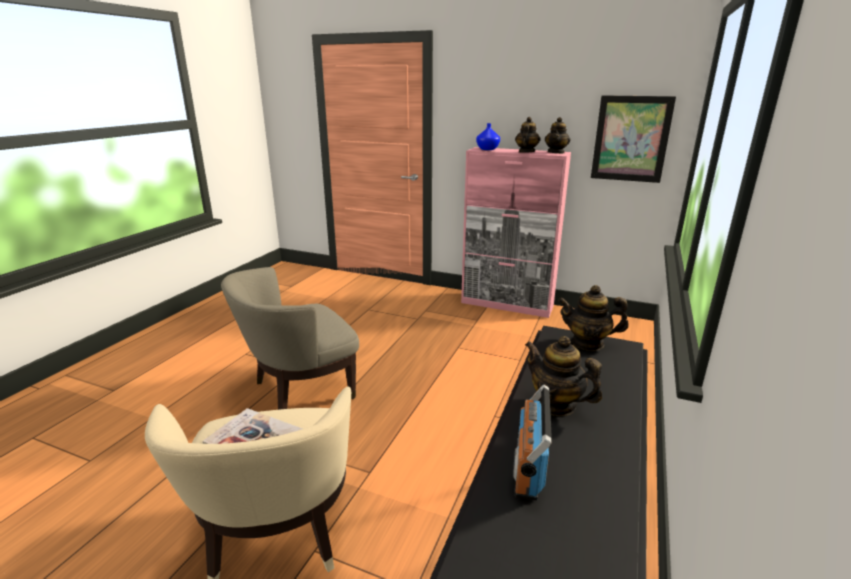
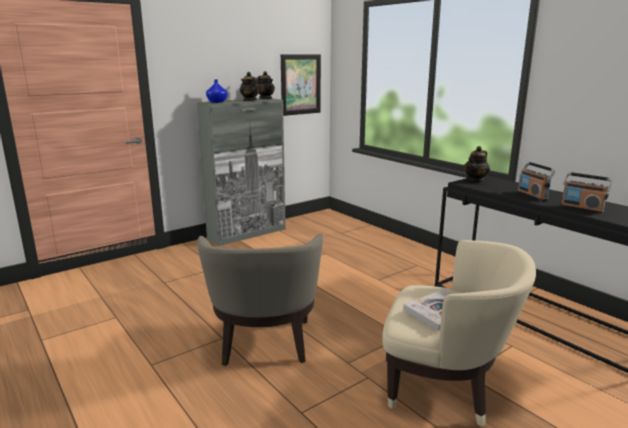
camera: 60 degrees left, 5 degrees down
(507, 304) = (247, 233): pink cabinet -> grey cabinet
(556, 404) = (532, 196): teapot -> radio

